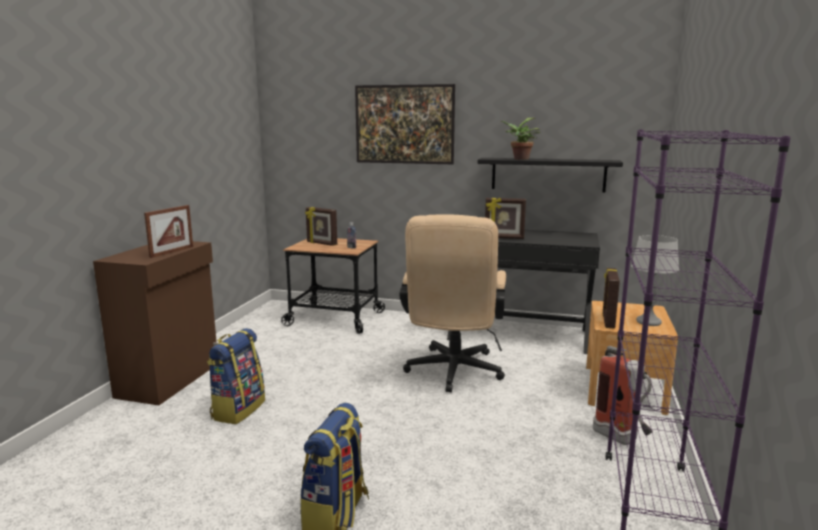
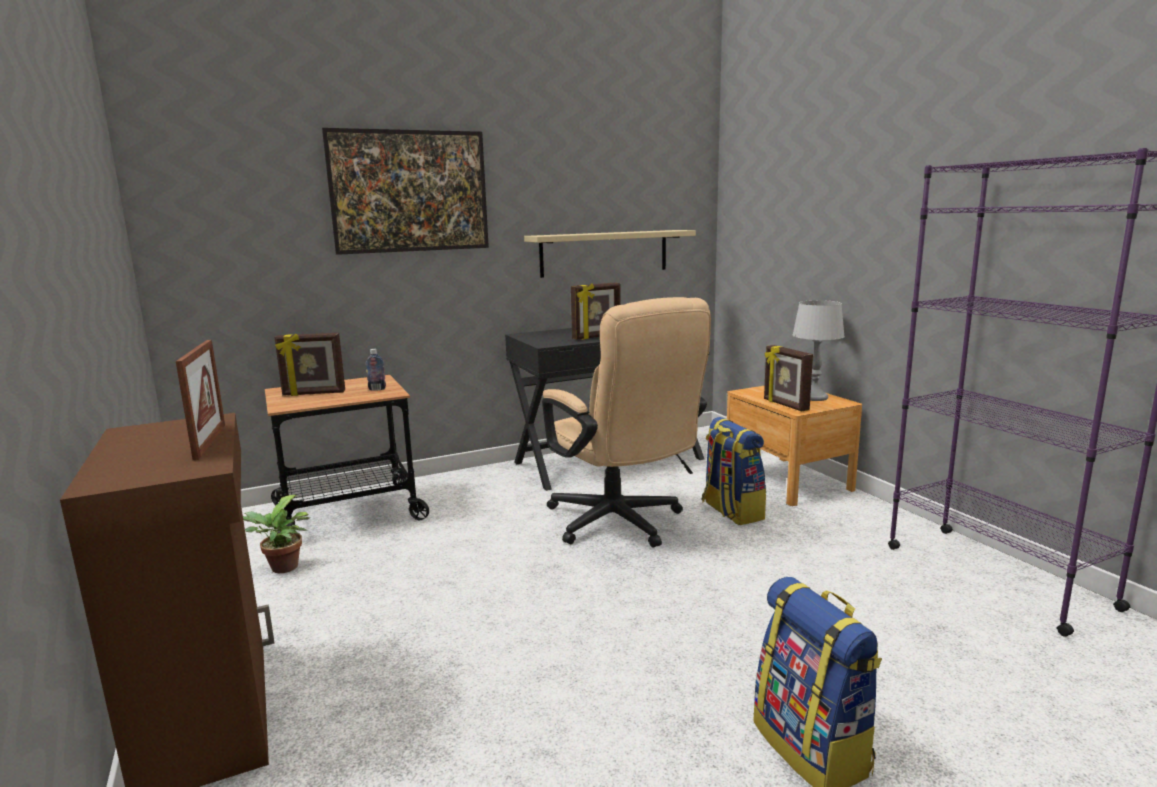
camera: 40 degrees left, 0 degrees up
(238, 409) = (432, 695): backpack -> backpack (731, 511)
(519, 159) = (581, 233): potted plant -> potted plant (281, 569)
(548, 174) = (604, 253): black shelf -> beige shelf
(622, 439) = (869, 526): fire extinguisher -> none

